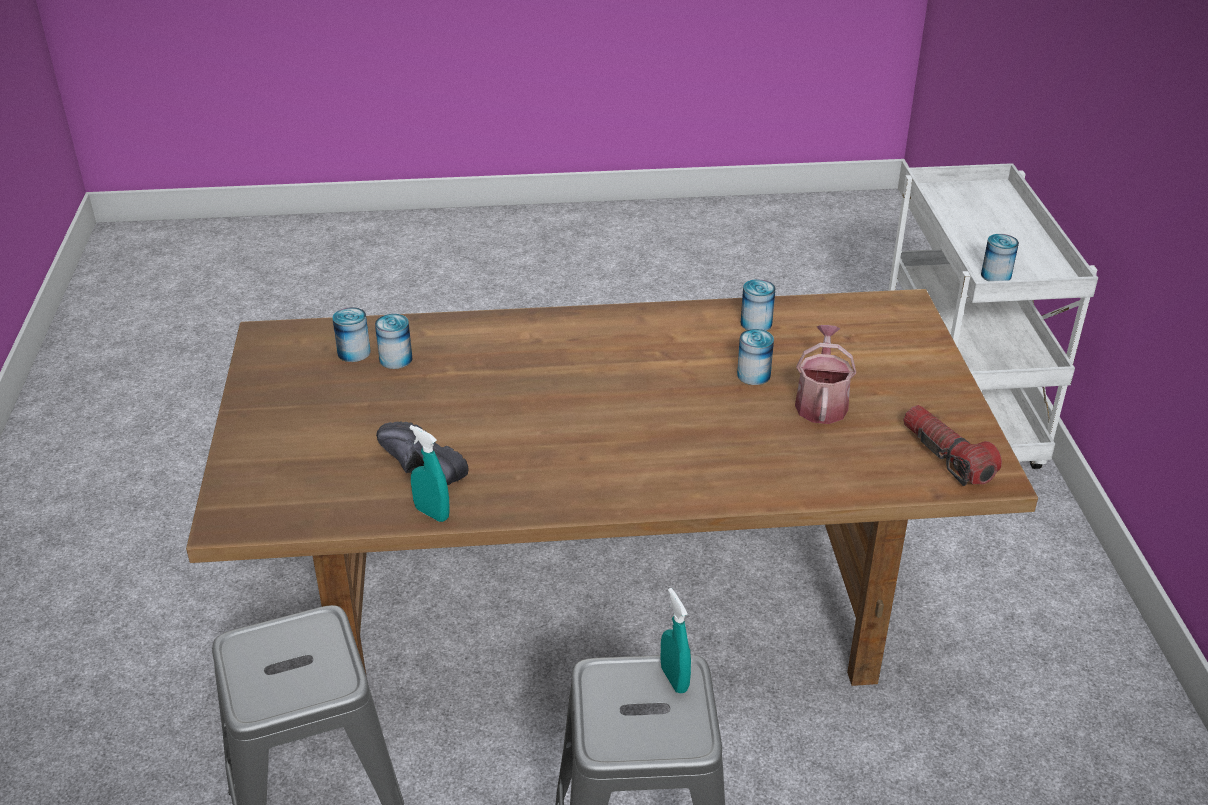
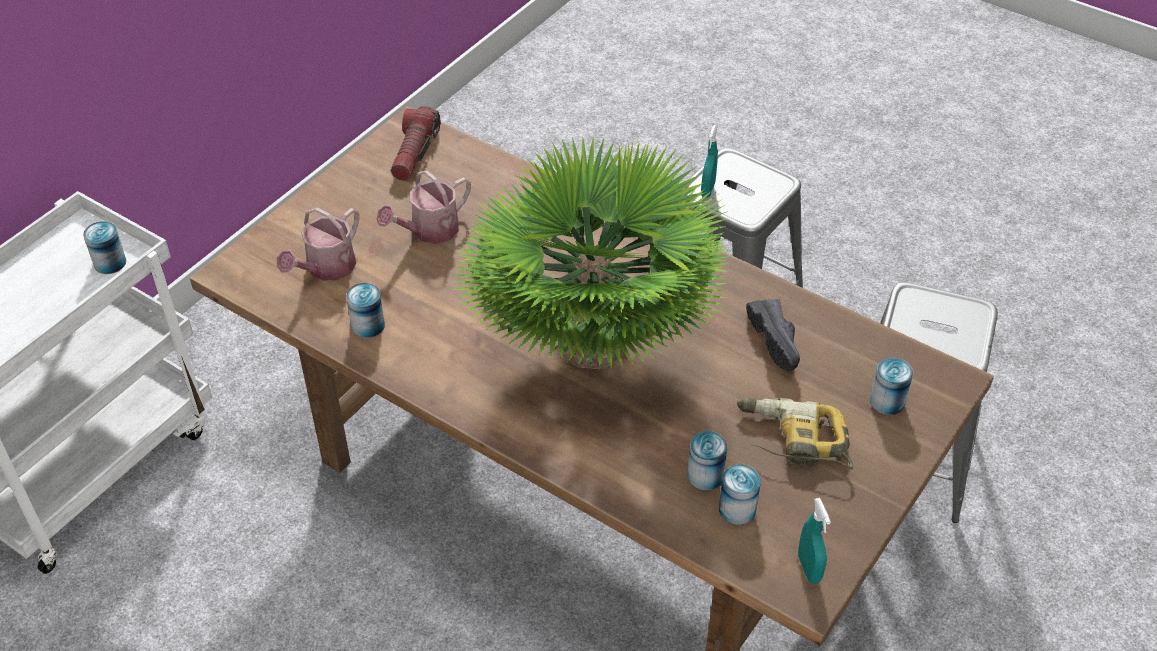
camera: 140 degrees left, 10 degrees up
(345, 409) = (792, 441): none -> power drill
(432, 513) = (794, 303): turquoise spray bottle -> turquoise spray bottle (809, 569)
(576, 394) = (591, 343): none -> potted plant
(753, 375) = (441, 280): can -> can (887, 401)
(848, 338) = (326, 269): none -> watering can

